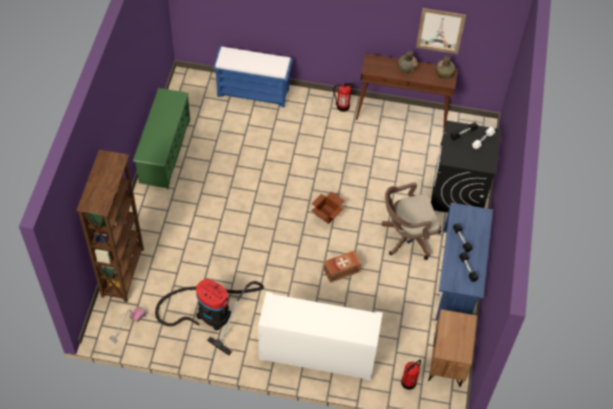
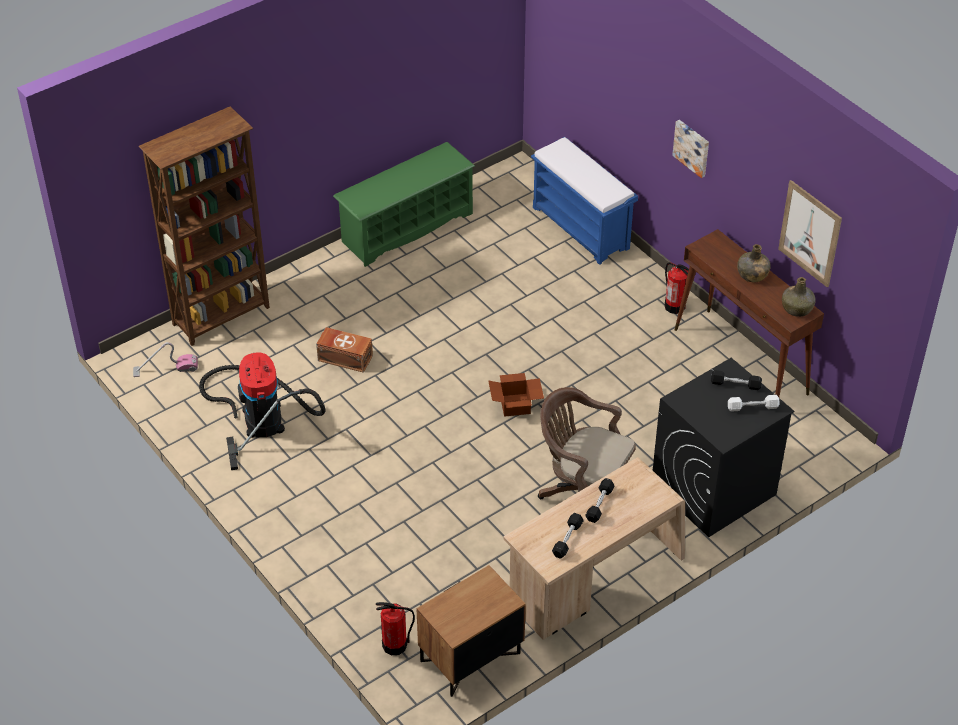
camera: 45 degrees right, 10 degrees down
(317, 354) = (327, 538): white cabinet -> none
(335, 16) = (692, 147): none -> picture
(341, 270) = (459, 474): brown storage box -> brown storage box (344, 357)
(457, 277) = (594, 580): blue desk -> beige desk

